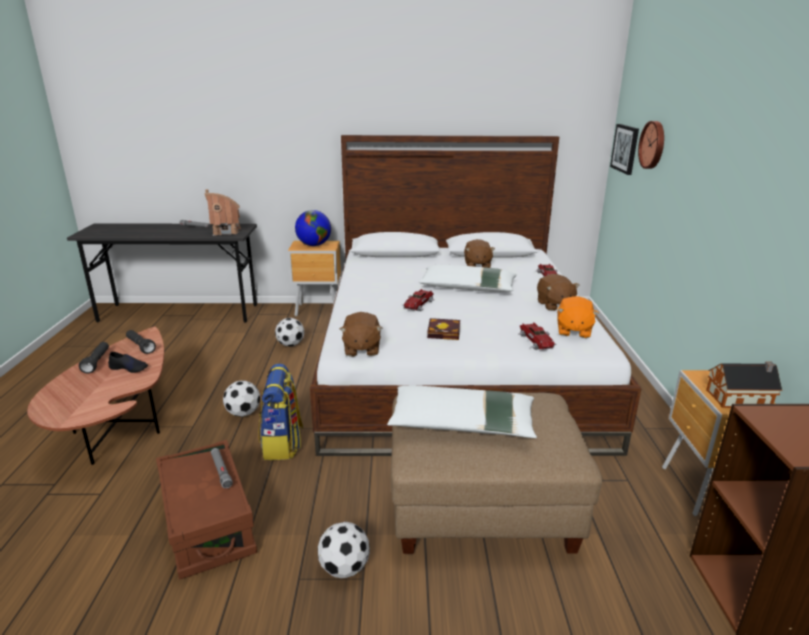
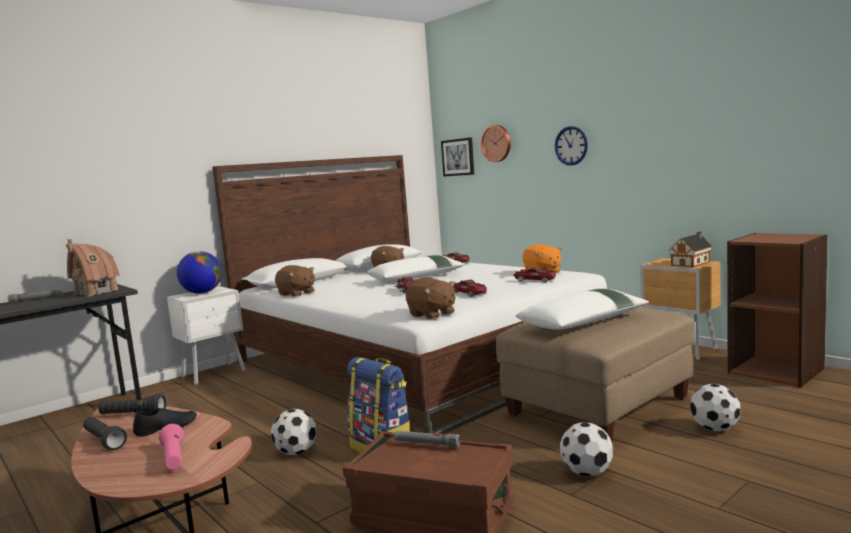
camera: 40 degrees left, 15 degrees down
(86, 398) = (173, 458): none -> pink flashlight
(290, 344) = (237, 401): football -> football (715, 428)
(319, 310) = (215, 374): brown nightstand -> white nightstand
(445, 333) = (469, 293): book -> toy car
(554, 305) = (498, 269): brown plush toy -> brown plush toy (296, 294)
(706, 177) = (571, 145): none -> wall clock

